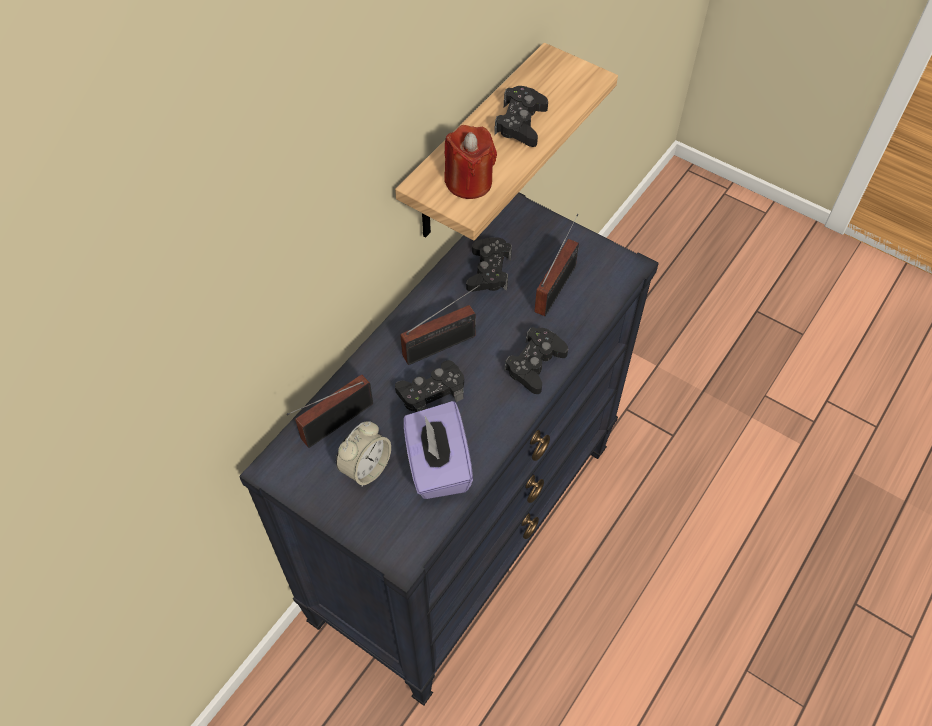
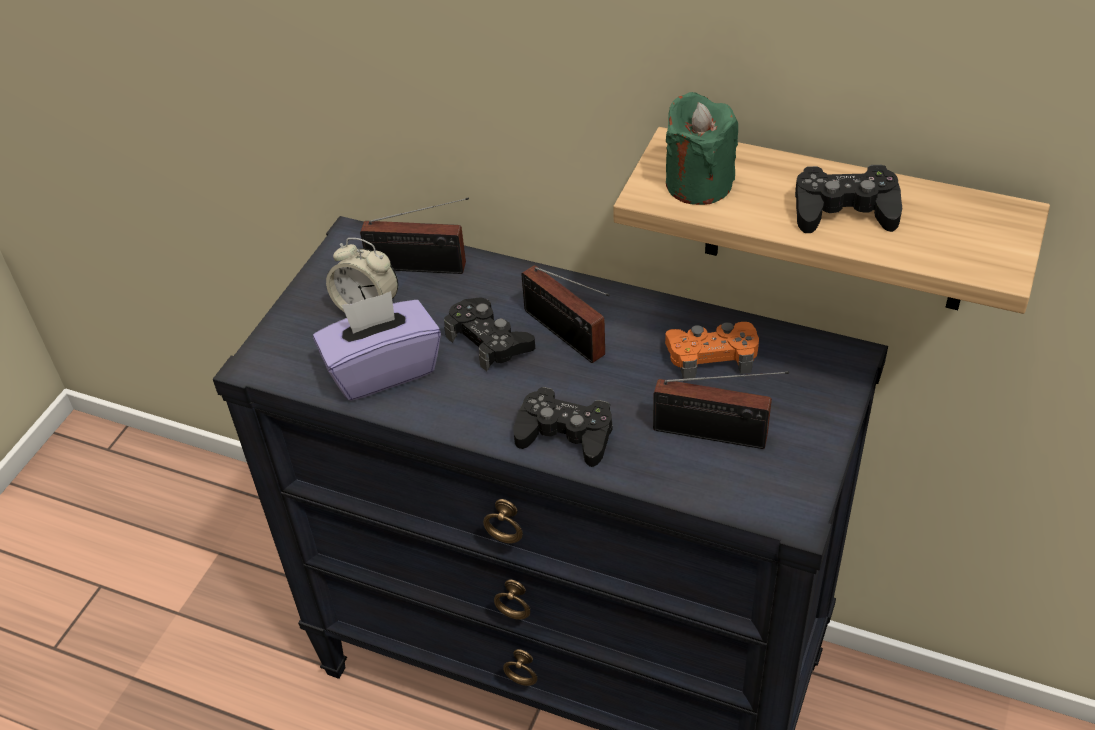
camera: 80 degrees right, 10 degrees down
(333, 423) = (422, 267): radio -> radio turned 150 degrees clockwise
(469, 182) = (698, 184): red candle -> green candle
(489, 271) = (712, 355): black game controller -> orange game controller

